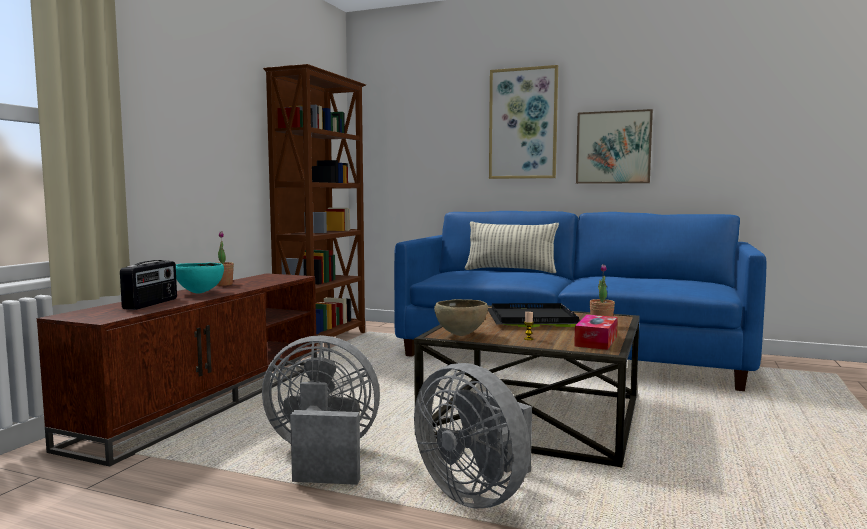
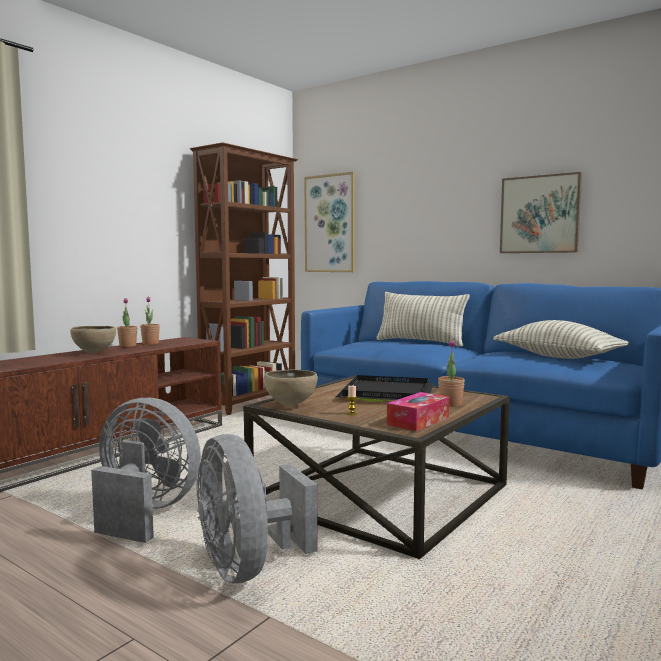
camera: 15 degrees right, 0 degrees up
(151, 304) = (38, 361): radio -> none
(200, 293) = (94, 353): turquoise bowl -> brown bowl
(243, 281) = (150, 343): none -> potted plant
(523, 124) = (449, 192): picture -> picture (330, 223)
(652, 279) = (557, 357): none -> pillow

